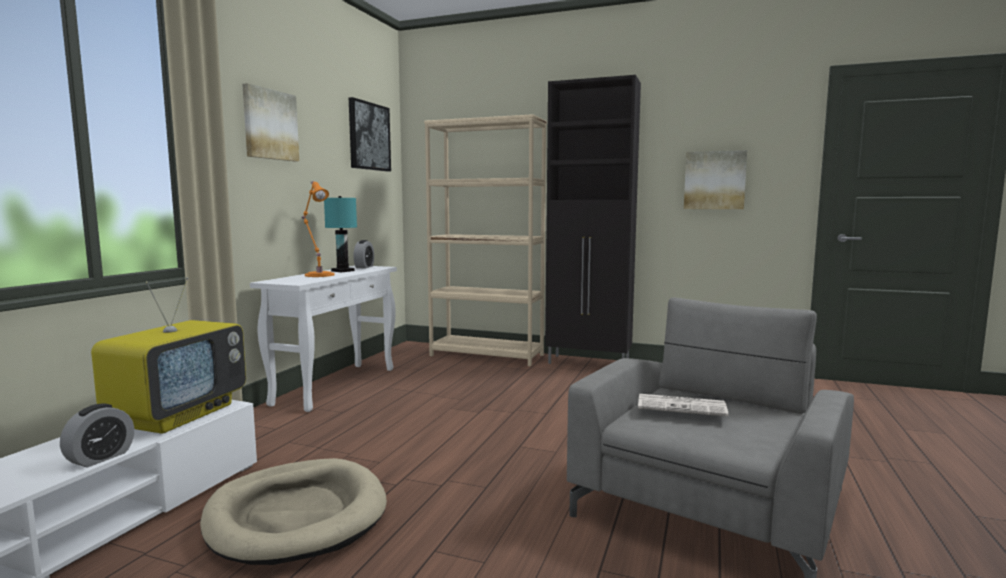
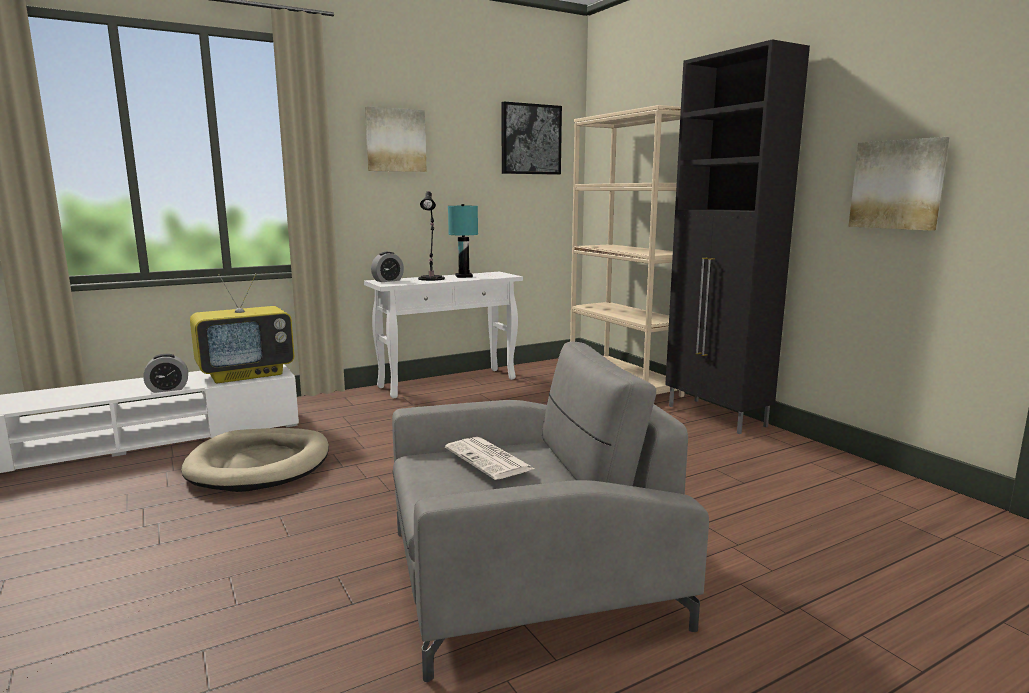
camera: 40 degrees right, 5 degrees up
(318, 275) = (432, 278): orange table lamp -> black table lamp
(364, 267) = (495, 274): alarm clock -> alarm clock (388, 280)

